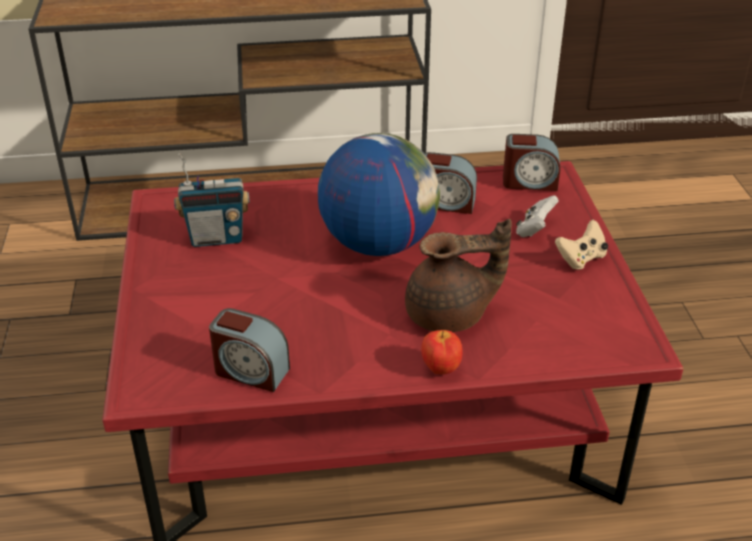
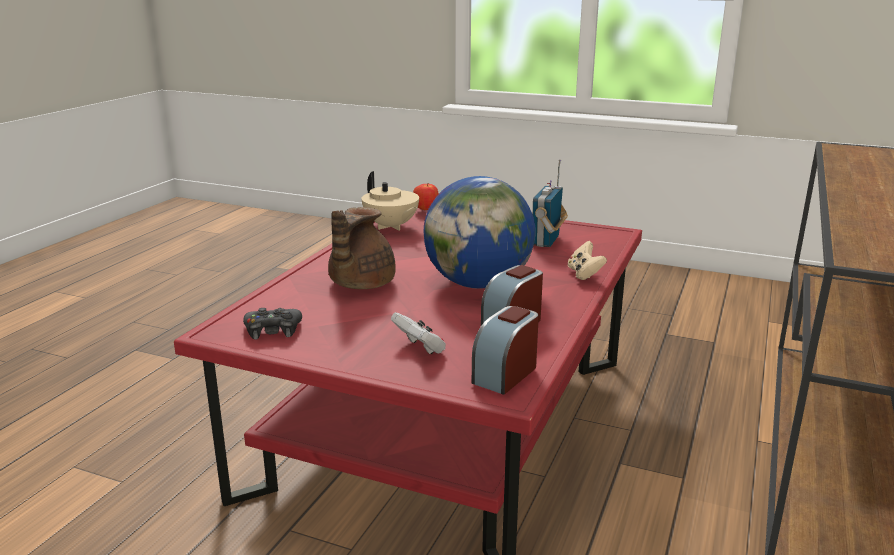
camera: 120 degrees right, 15 degrees down
(250, 371) = (391, 227): alarm clock -> beige teapot
(440, 369) = (314, 266): apple -> apple (426, 209)
(581, 259) = (348, 351): beige game controller -> beige game controller (584, 274)
(597, 318) = (273, 330): none -> black game controller

